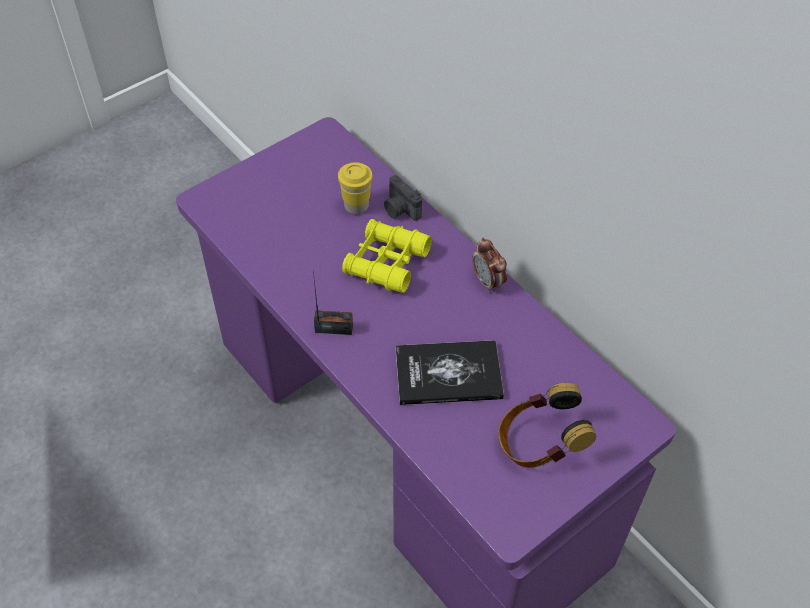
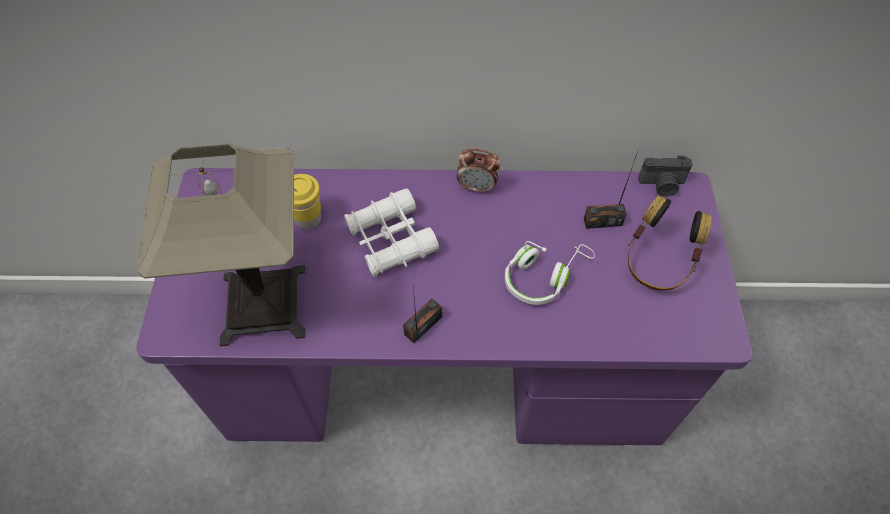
camera: 50 degrees left, 5 degrees up
(267, 232) = (264, 304): none -> table lamp
(386, 263) = (391, 239): yellow binoculars -> white binoculars
(400, 209) = (345, 192): camera -> camera (662, 185)
(448, 374) = (543, 276): book -> white headphones
(541, 382) = (602, 221): none -> radio

